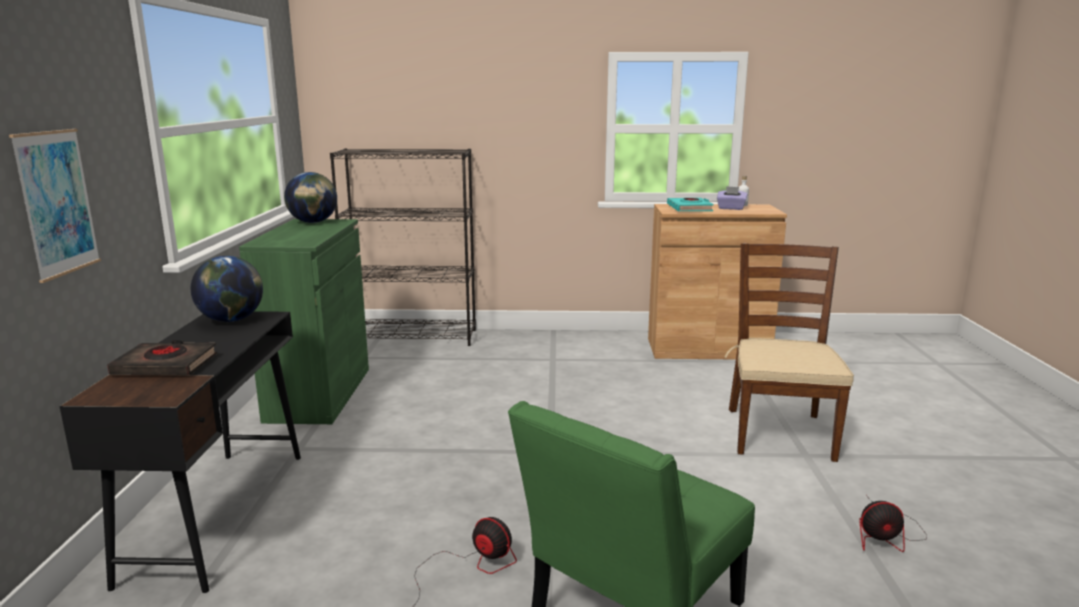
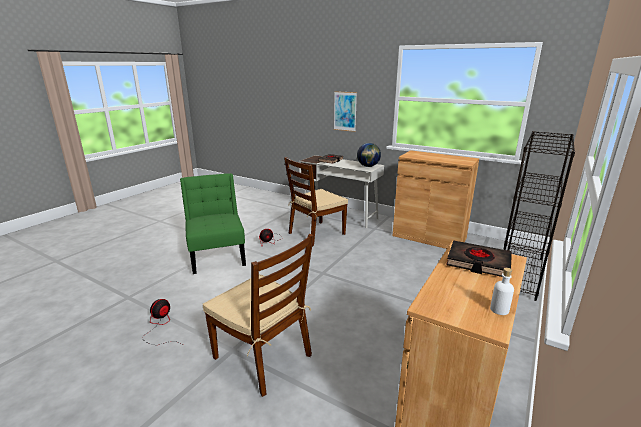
camera: 120 degrees right, 5 degrees up
(219, 513) = (340, 216): black desk -> white desk
(313, 222) = (464, 159): globe -> none
(319, 394) = (429, 237): green cabinet -> brown cabinet
(374, 511) = (316, 233): none -> brown chair
(689, 208) = (478, 262): turquoise book -> black book
(731, 208) = (470, 288): purple tissue box -> none

